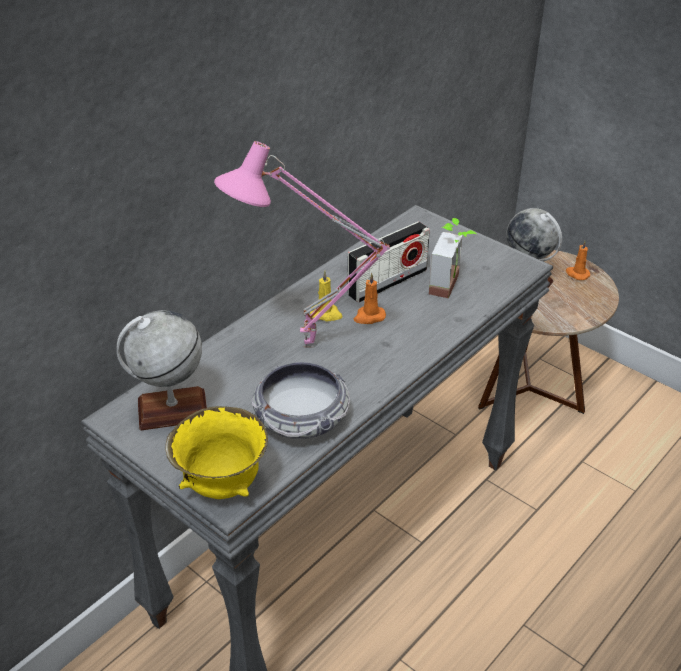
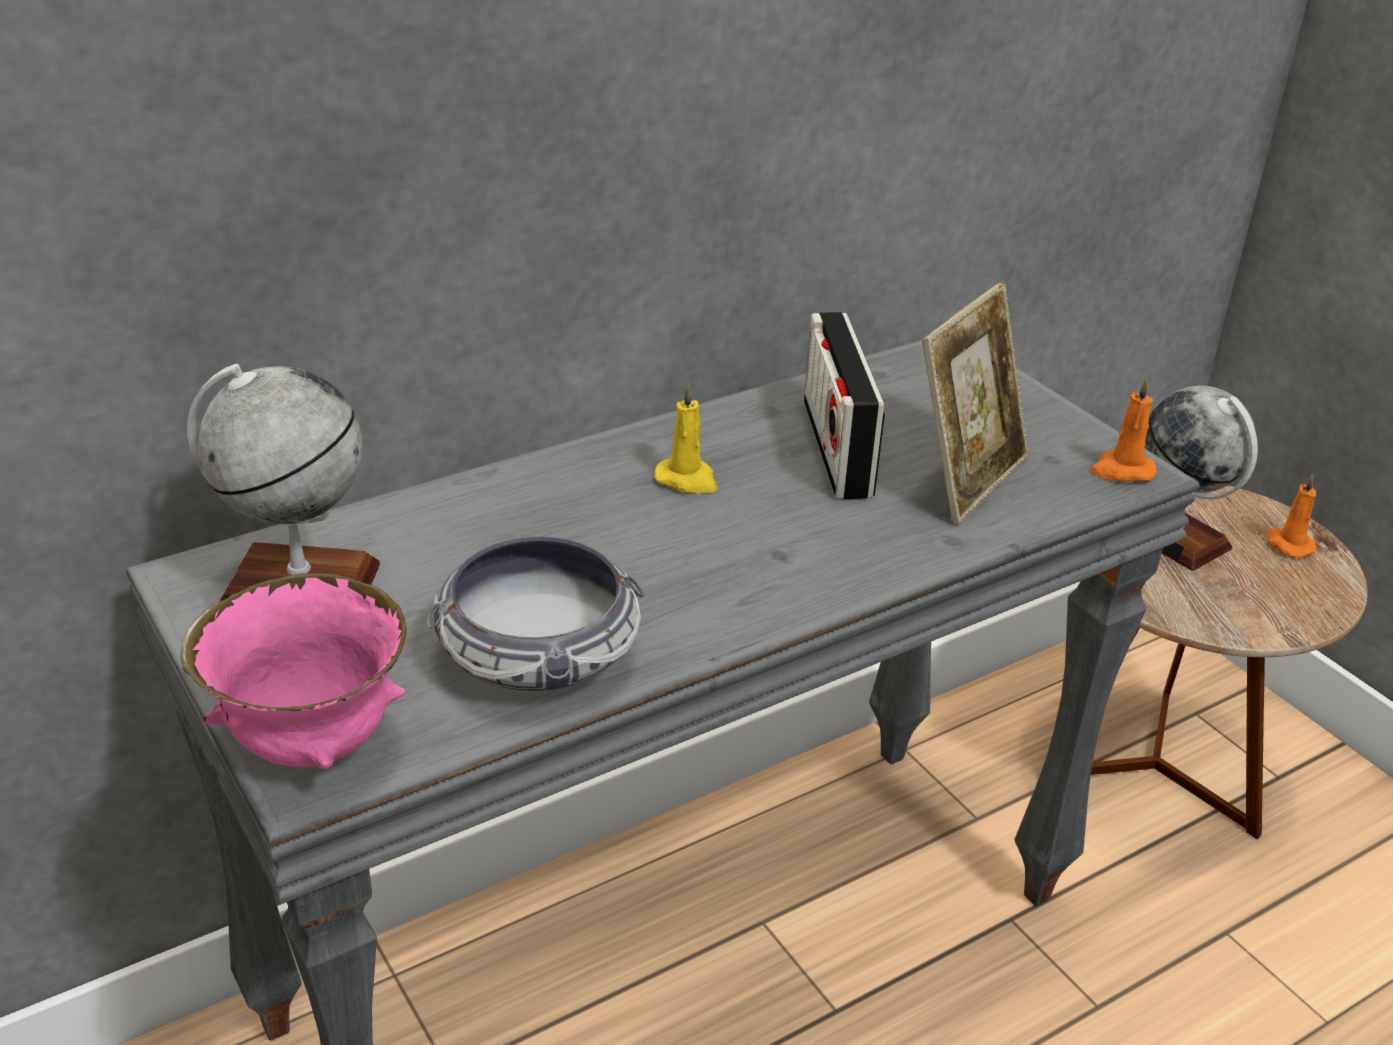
camera: 15 degrees right, 5 degrees down
(222, 485) = (312, 744): yellow bowl -> pink bowl
(308, 350) = (618, 535): pink table lamp -> none
(369, 317) = (769, 501): orange candle -> orange candle (1121, 470)
(387, 282) = (836, 448): radio -> radio turned 105 degrees clockwise
(452, 286) = (966, 479): potted plant -> picture frame

